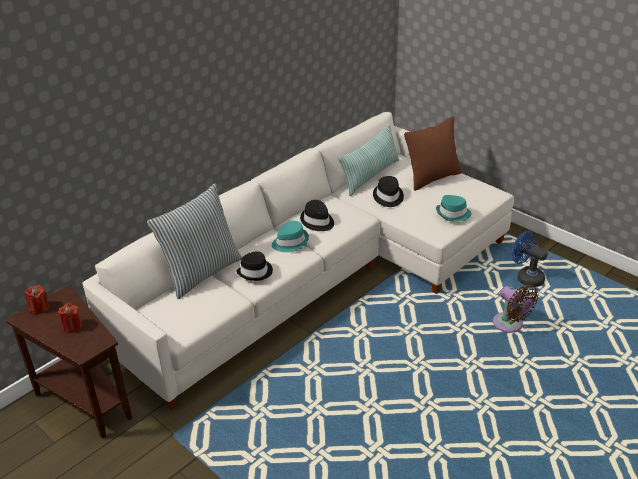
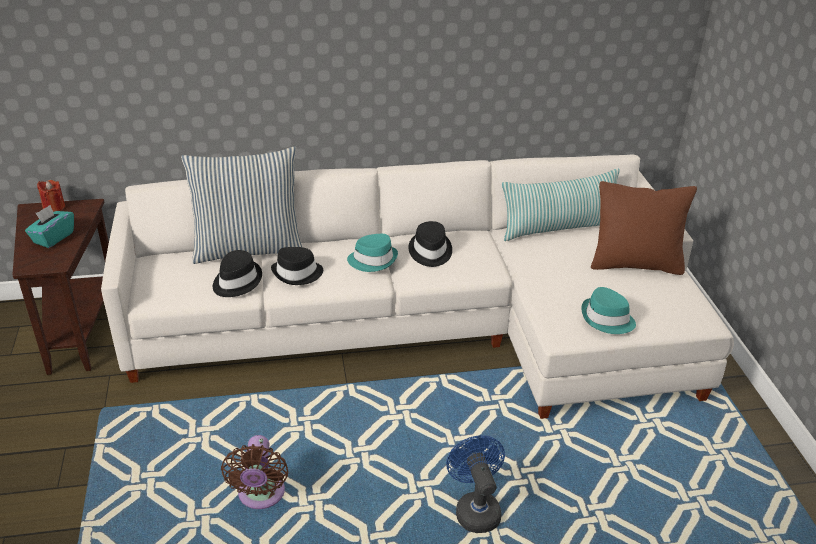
camera: 35 degrees right, 0 degrees up
(72, 327) = (53, 238): red candle -> turquoise tissue box
(388, 197) = (547, 261): black hat -> black hat (236, 281)
(510, 325) = (594, 511): brown fan -> brown fan (260, 496)
(526, 277) = (689, 463): blue fan -> blue fan (475, 508)

